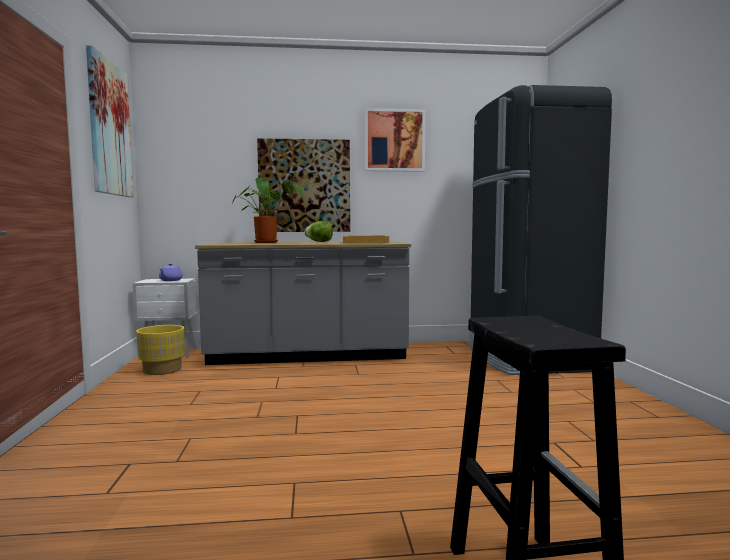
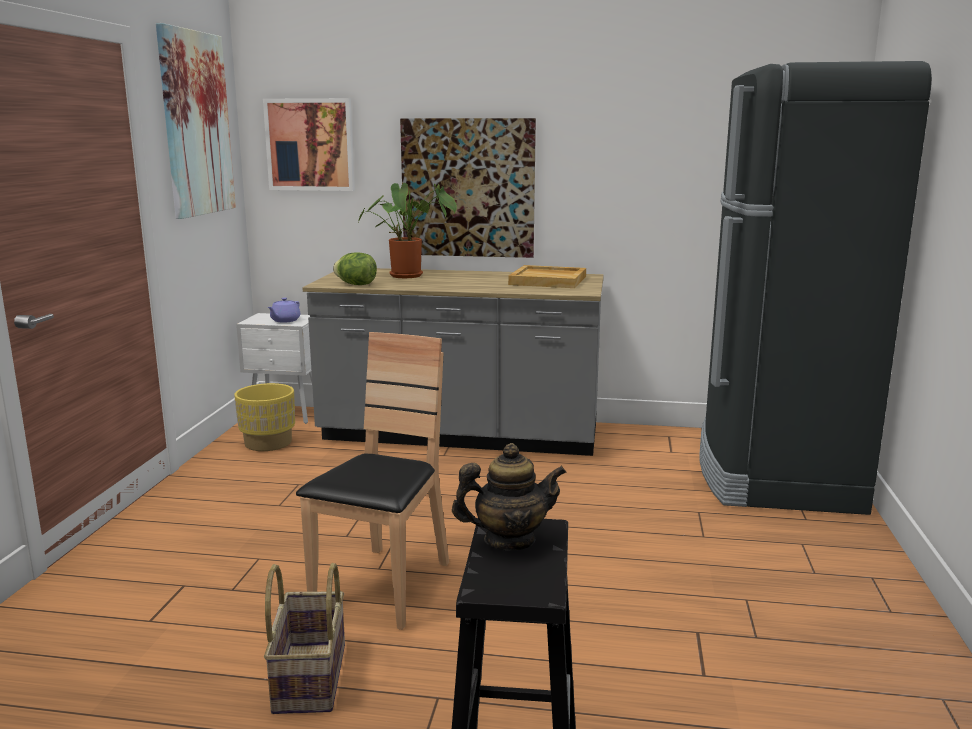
camera: 15 degrees right, 10 degrees up
(280, 513) = (308, 677): none -> basket
(307, 444) = (383, 587): none -> brown chair
(319, 241) = (485, 274): lettuce -> lettuce (356, 284)
(394, 140) = (606, 117): picture -> picture (310, 145)
(515, 324) = (509, 540): none -> teapot

